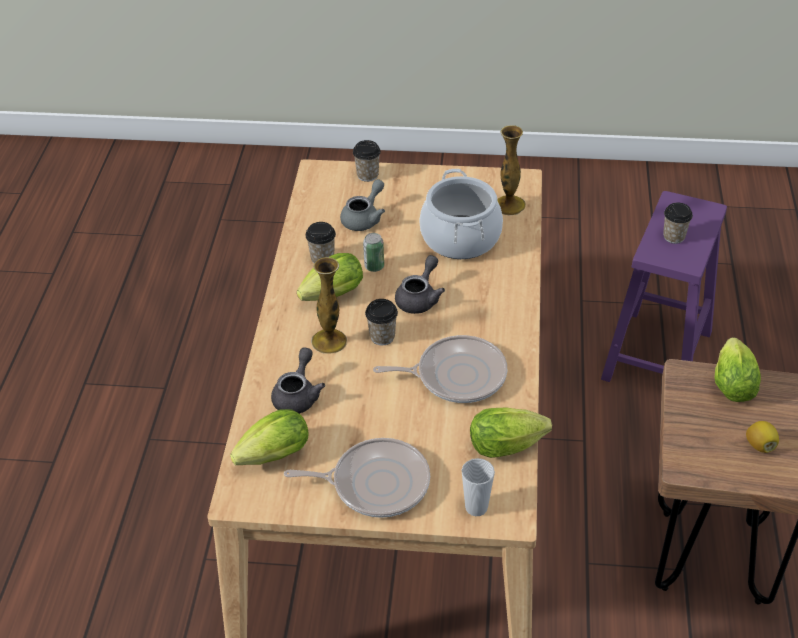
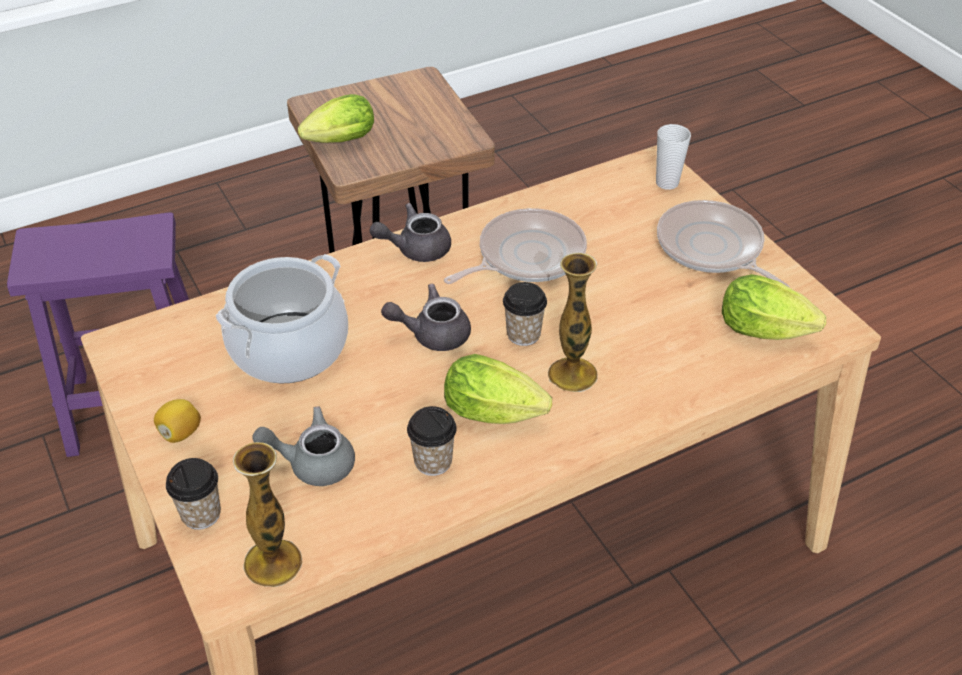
camera: 125 degrees left, 0 degrees up
(298, 395) = (673, 356): grey teapot -> grey teapot (415, 249)
(374, 266) = (408, 401): can -> none
(456, 375) = (526, 256): frying pan -> frying pan turned 90 degrees clockwise
(509, 205) = (186, 332): vase -> vase (272, 563)
(510, 445) = (579, 190): lettuce -> none
(674, 237) = (106, 250): cup -> none
(760, 445) = (405, 111): lemon -> lemon (180, 433)

